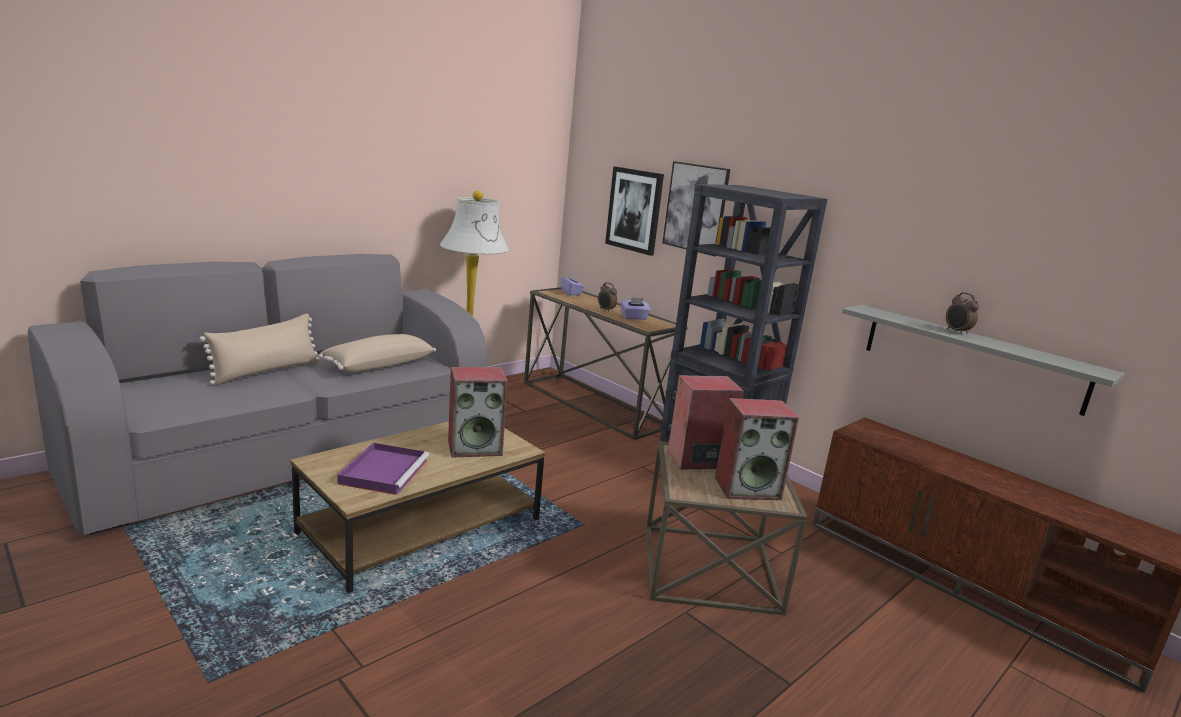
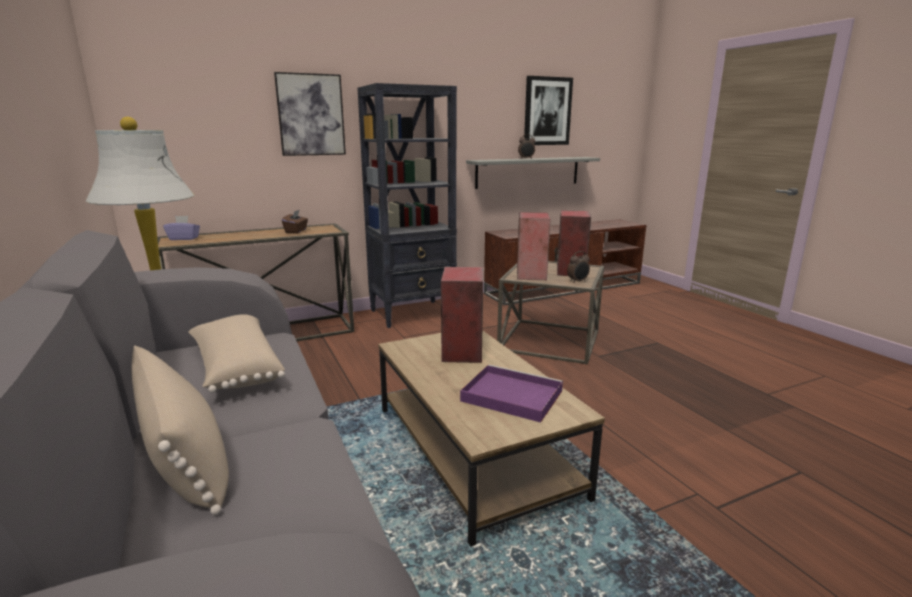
camera: 70 degrees left, 0 degrees up
(606, 310) = (262, 235): alarm clock -> alarm clock (578, 281)
(634, 210) = (231, 129): picture -> picture (547, 111)
(634, 318) = (296, 231): purple tissue box -> brown tissue box

